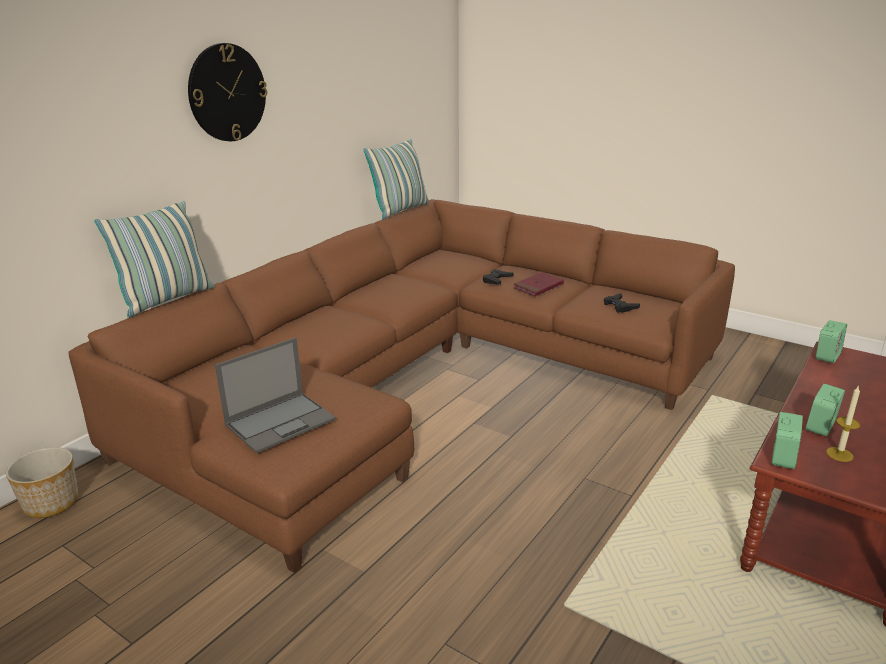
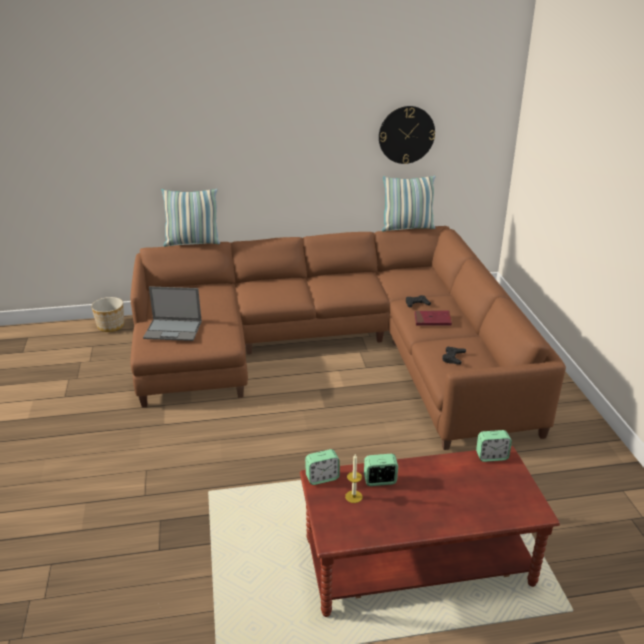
camera: 45 degrees right, 5 degrees up
(227, 93) = (265, 128): wall clock -> wall clock (406, 135)

